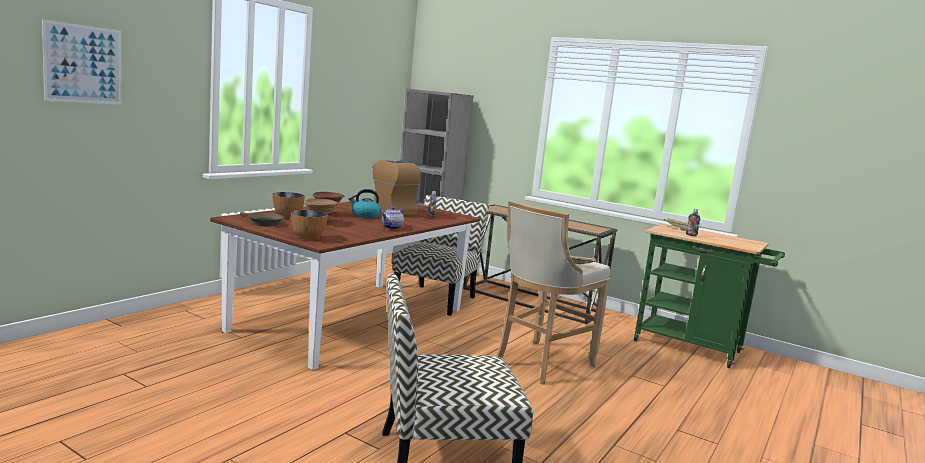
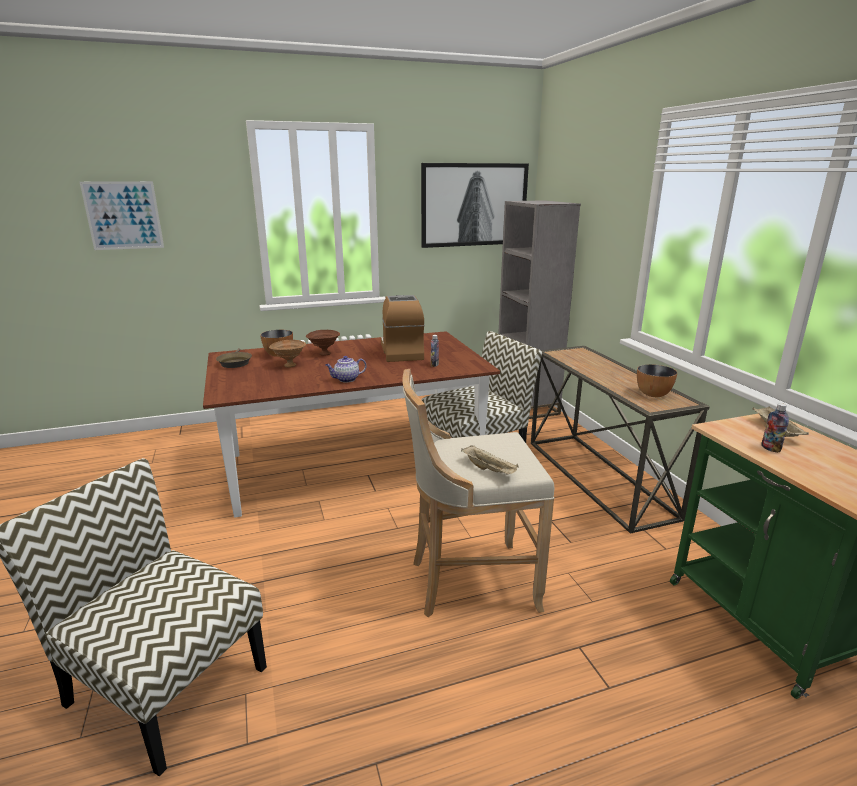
camera: 40 degrees right, 10 degrees up
(308, 237) = (228, 387): bowl -> bowl (653, 394)
(365, 215) = (359, 358): kettle -> none
(374, 89) = (474, 205): none -> picture

